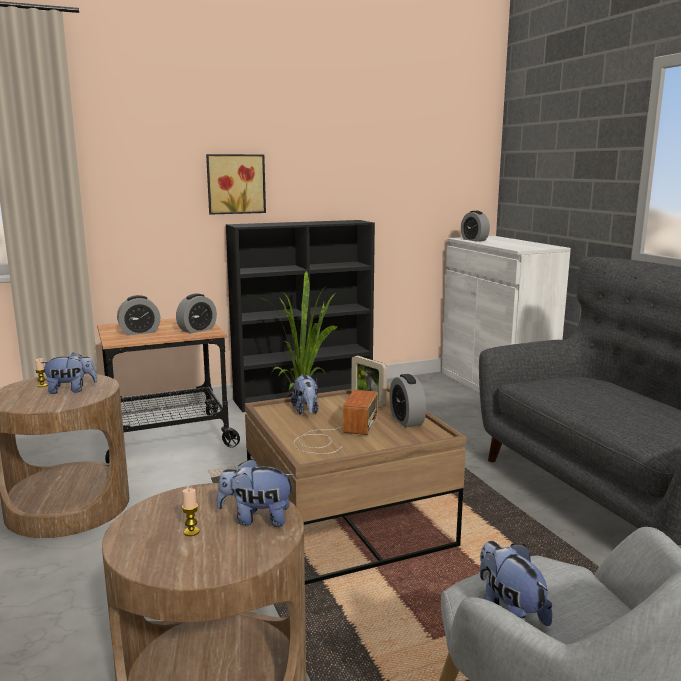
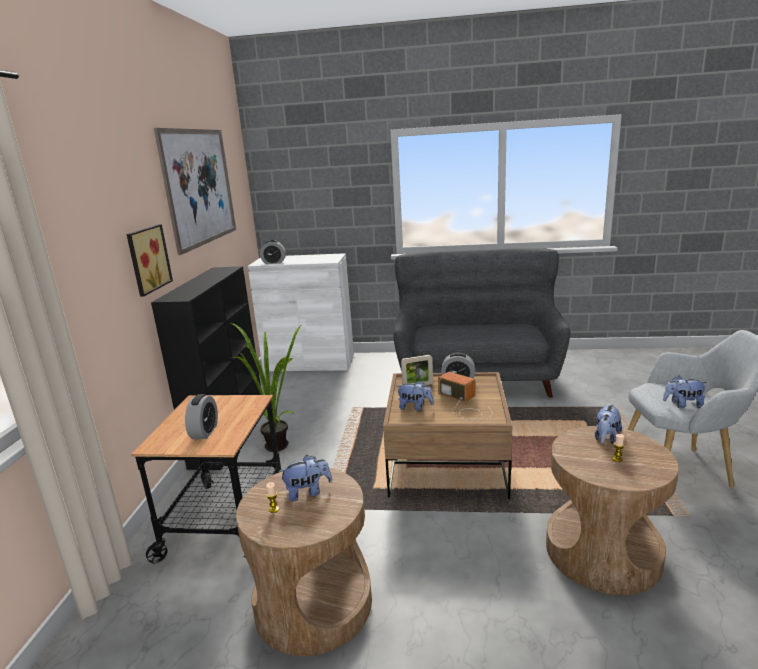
camera: 60 degrees left, 5 degrees up
(71, 390) = (307, 492): plush toy -> plush toy turned 60 degrees clockwise
(197, 330) = (238, 404): alarm clock -> none
(366, 129) = (200, 187): none -> picture

